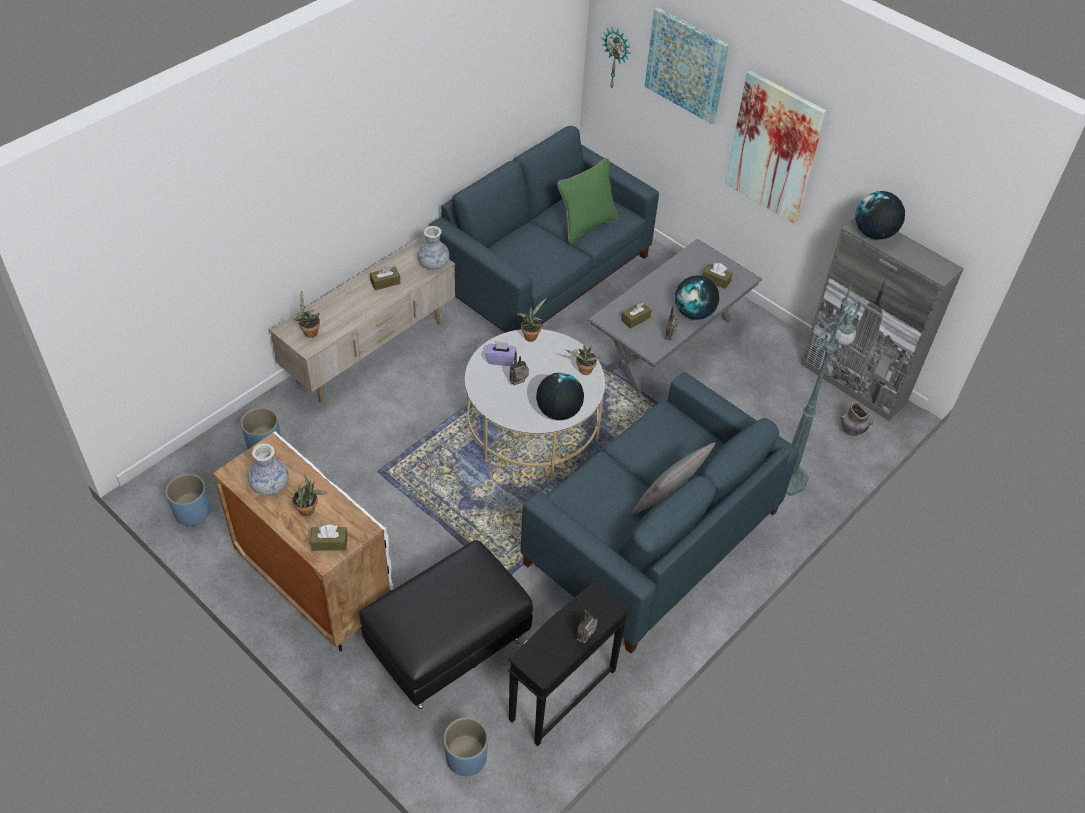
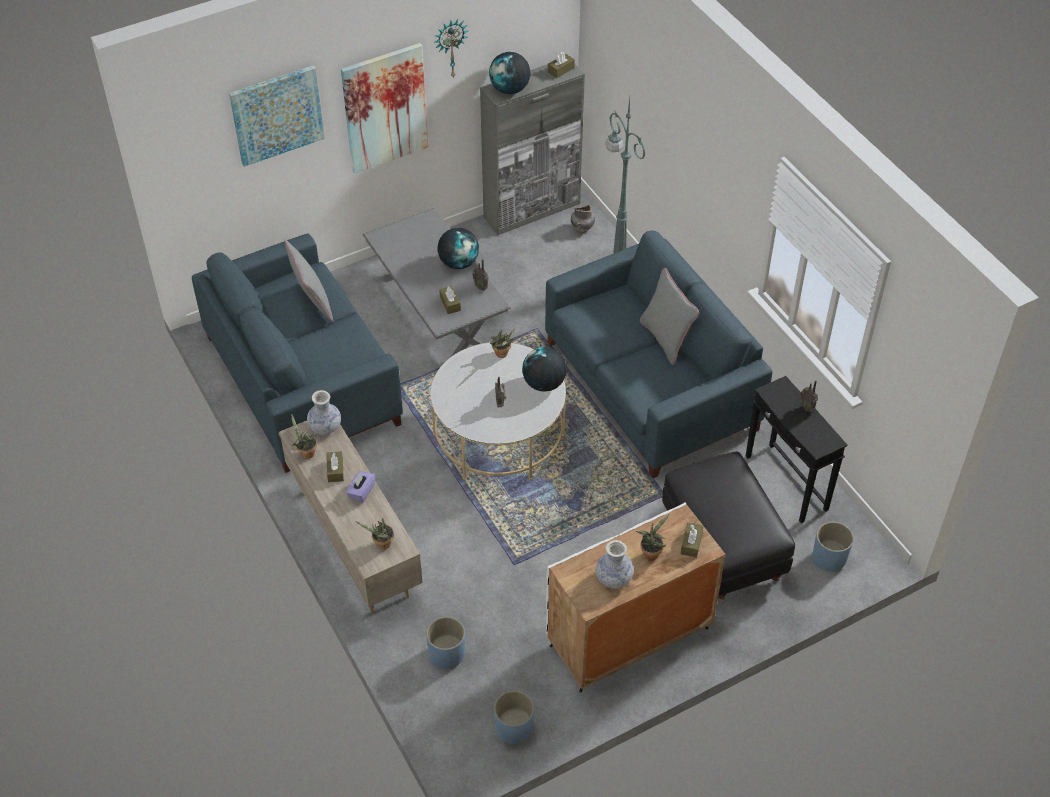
camera: 70 degrees left, 0 degrees up
(500, 359) = (465, 410): purple tissue box -> purple tissue box (361, 492)
(530, 335) = (442, 381): potted plant -> potted plant (306, 453)
(586, 225) = (312, 304): green pillow -> grey pillow
(616, 58) = (198, 170): wall clock -> wall clock (450, 47)
(716, 280) = (424, 237): brown tissue box -> brown tissue box (561, 70)

